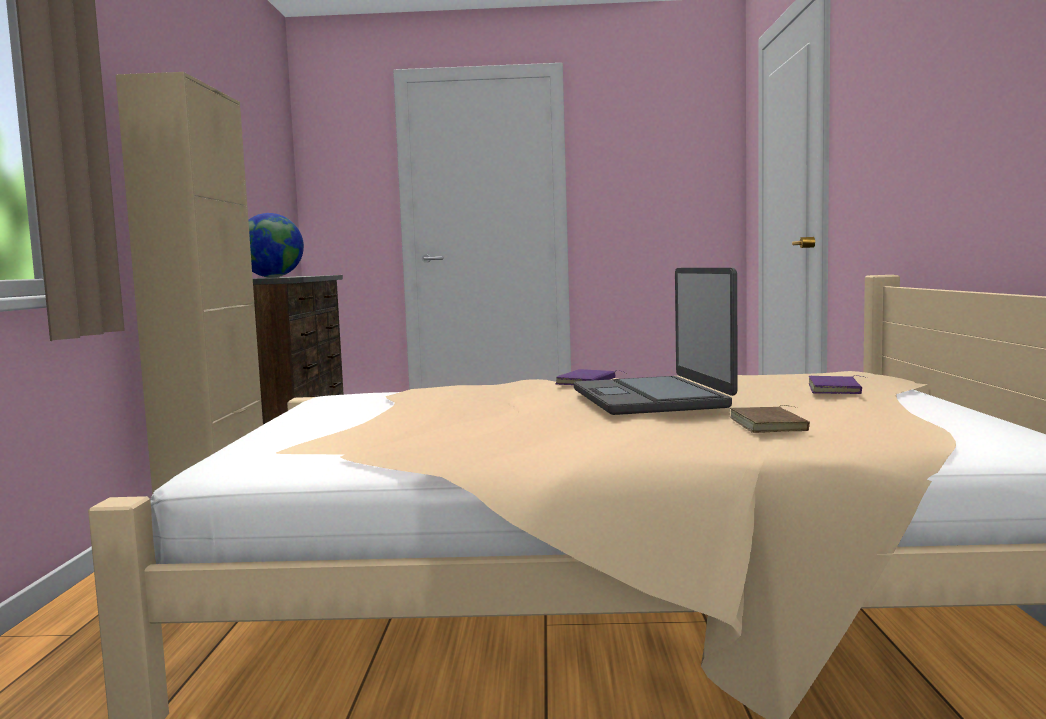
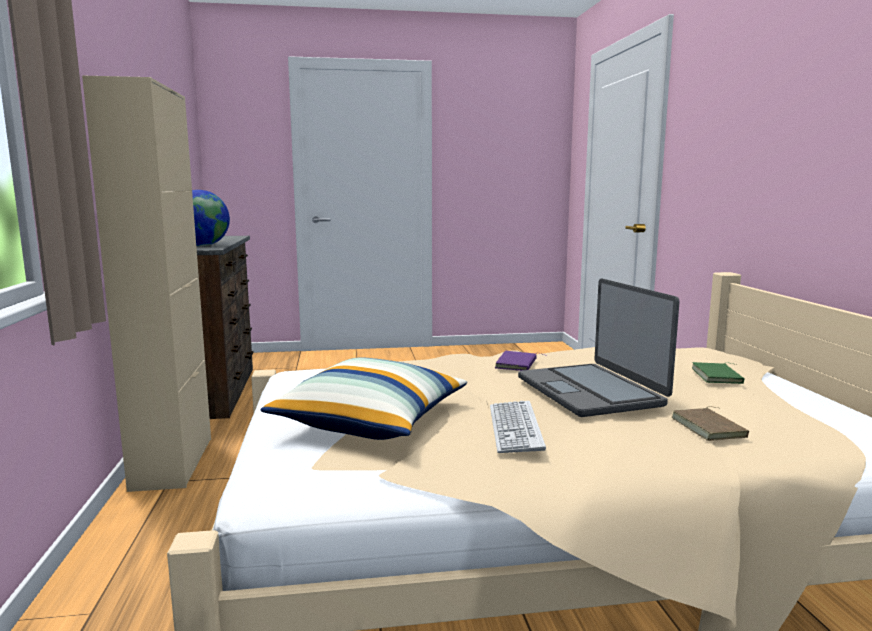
camera: 10 degrees left, 5 degrees up
(374, 424) = (371, 422): none -> pillow
(526, 423) = (515, 428): none -> keyboard
(836, 389) = (718, 376): purple book -> green book

